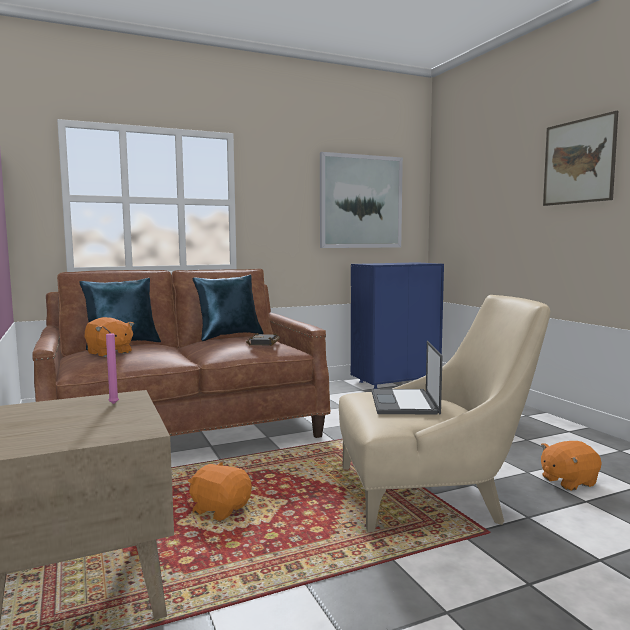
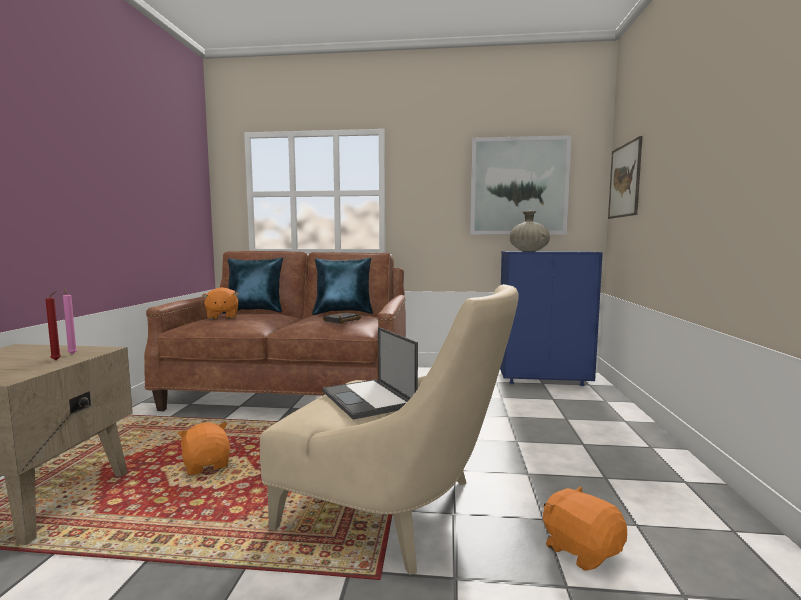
camera: 30 degrees right, 0 degrees up
(122, 410) = (57, 360): none -> red candle
(382, 263) = (528, 251): none -> beige vase
(404, 403) = (369, 399): laptop -> laptop turned 60 degrees counterclockwise
(568, 481) = (581, 549): orange plush toy -> orange plush toy turned 45 degrees clockwise
(578, 161) = (735, 106): picture -> picture (624, 180)

